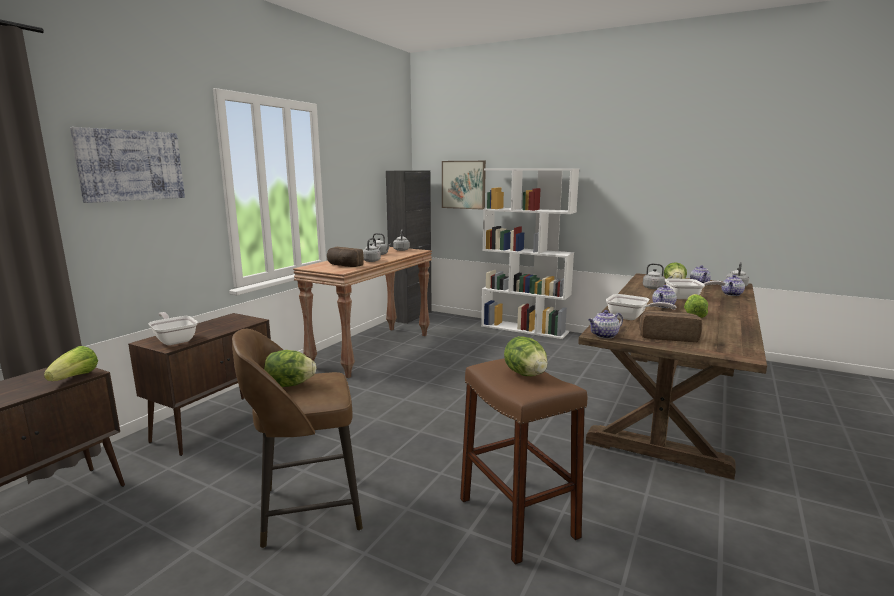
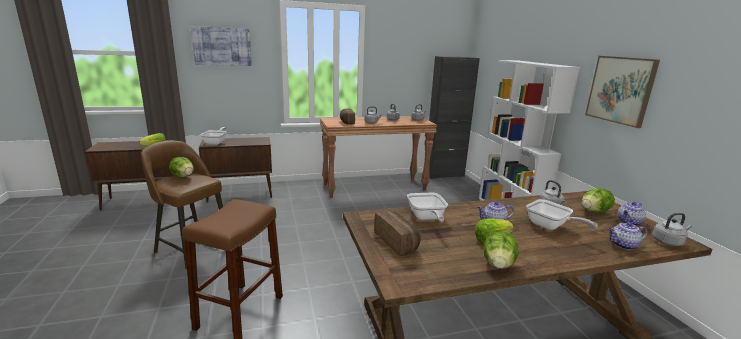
camera: 45 degrees right, 5 degrees up
(463, 184) = (499, 73): picture -> picture (620, 90)
(525, 374) = (236, 215): lettuce -> lettuce (498, 265)
(604, 335) = (358, 219): teapot -> none

